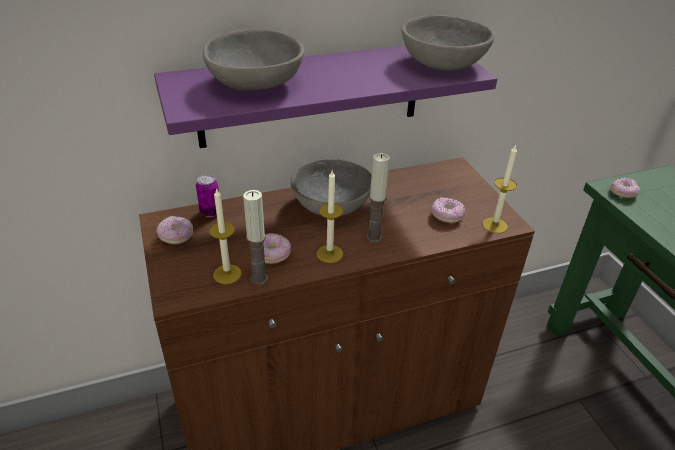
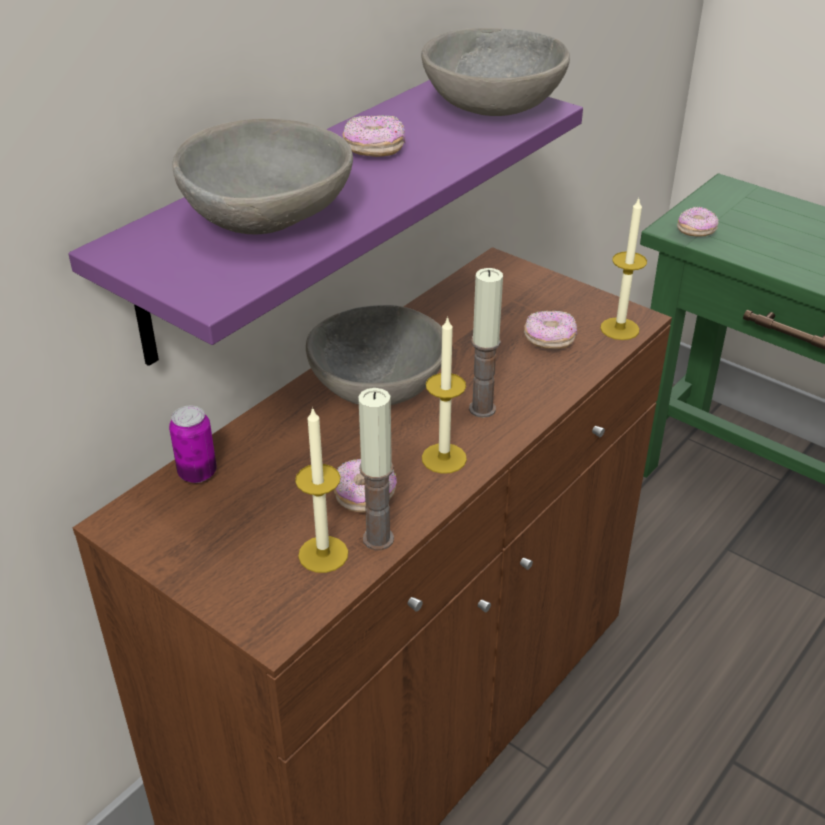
camera: 30 degrees left, 0 degrees up
(176, 236) = (179, 534): donut -> donut (374, 150)

